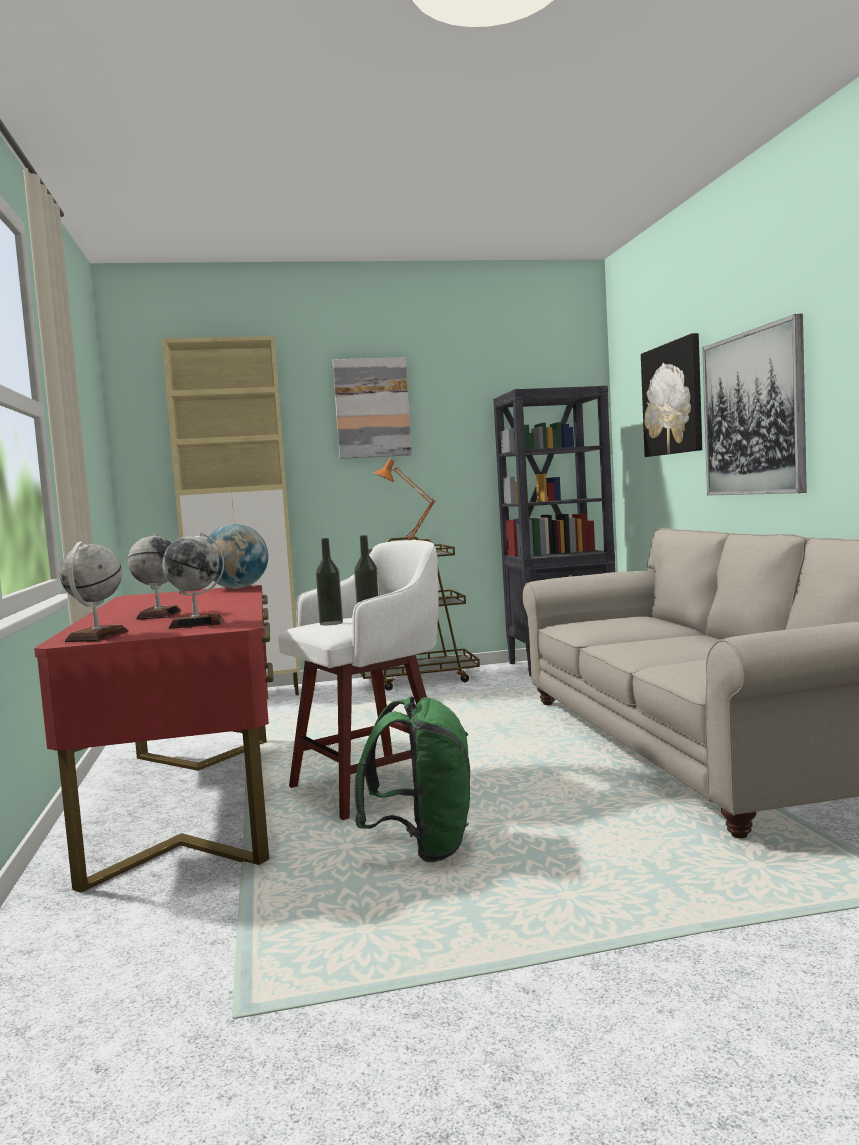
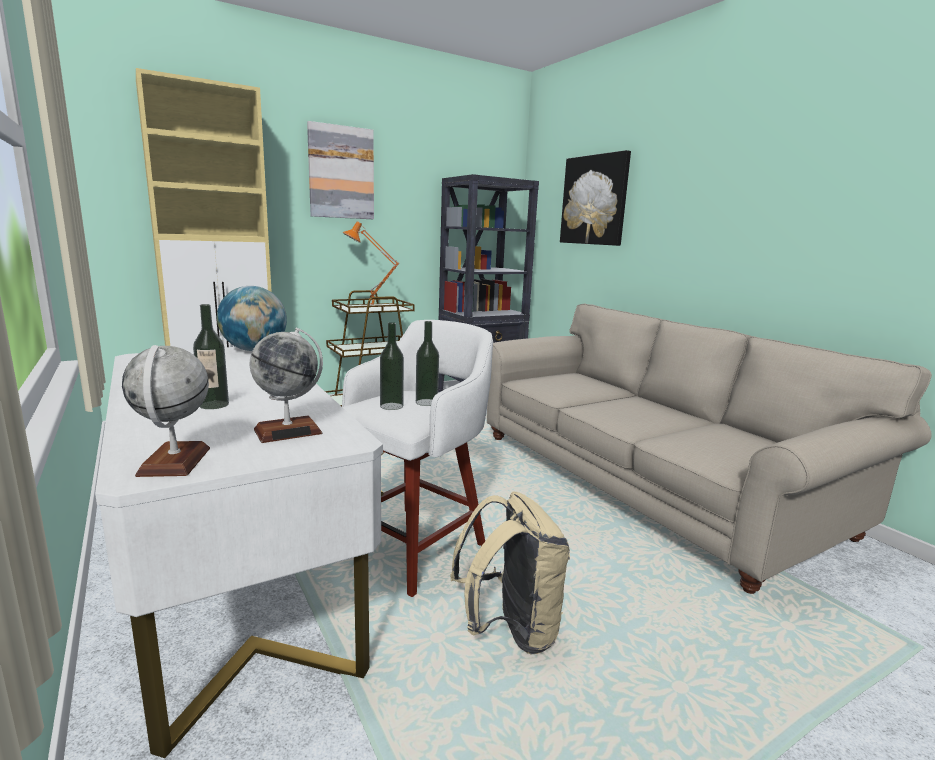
camera: 20 degrees left, 10 degrees up
(159, 615) = (214, 405): globe -> bottle
(191, 800) = (235, 577): red desk -> white desk
(423, 847) = (510, 630): green backpack -> beige backpack
(753, 413) = (680, 225): picture -> none

